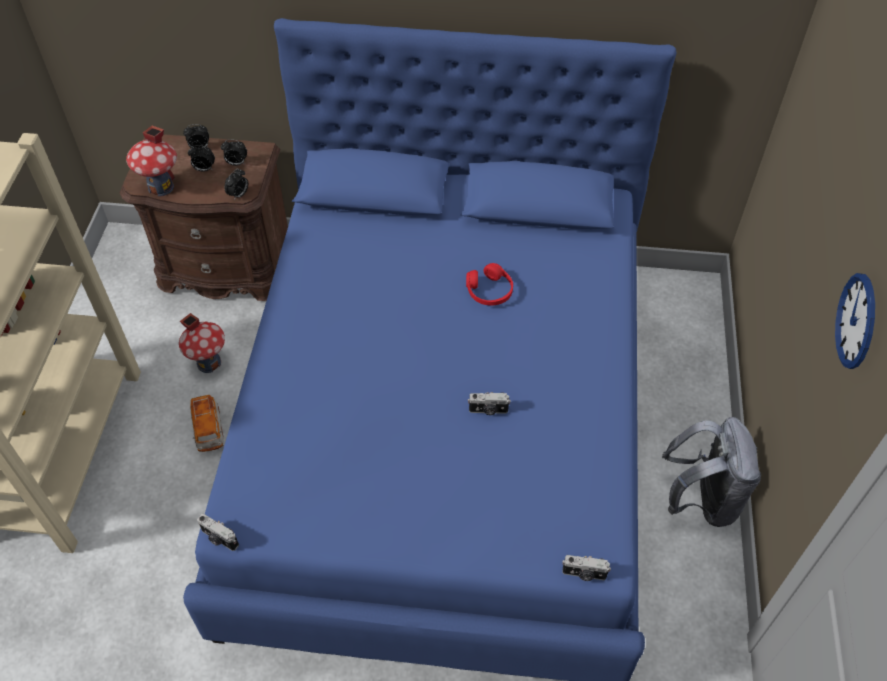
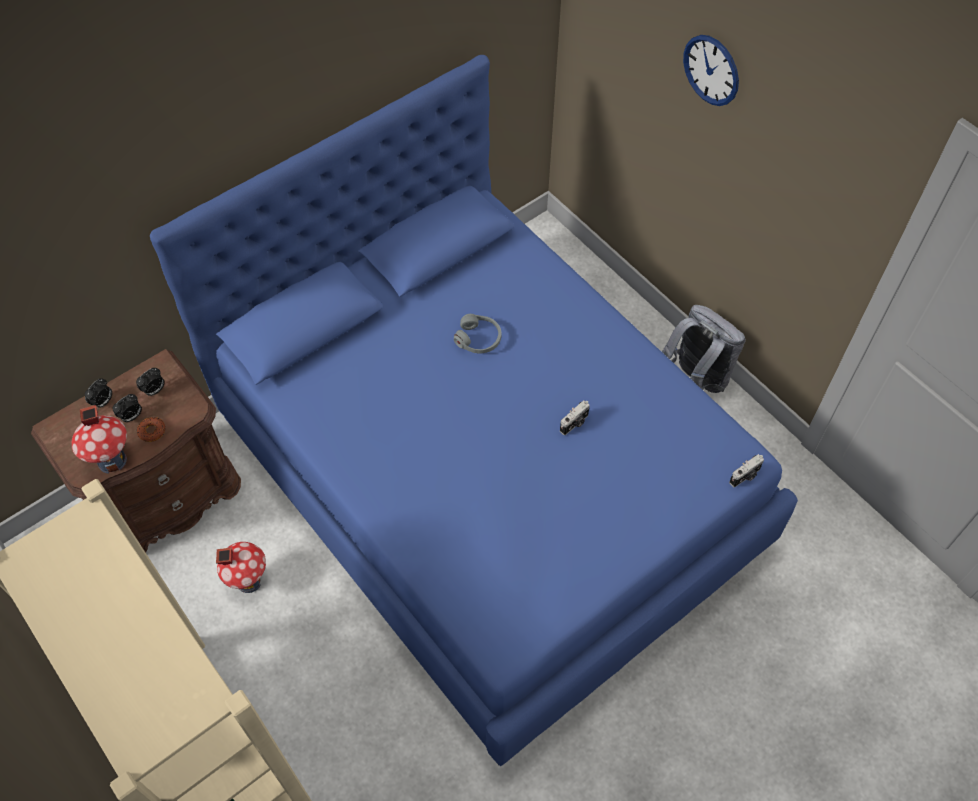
camera: 45 degrees left, 5 degrees up
(204, 187) = (152, 431): none -> donut
(208, 430) = (312, 629): toy car -> none
(219, 539) = (506, 668): camera -> none
(239, 195) = (191, 415): alarm clock -> none
(489, 291) = (478, 339): red headphones -> grey headphones
(856, 321) = (807, 180): wall clock -> wall clock (711, 70)

